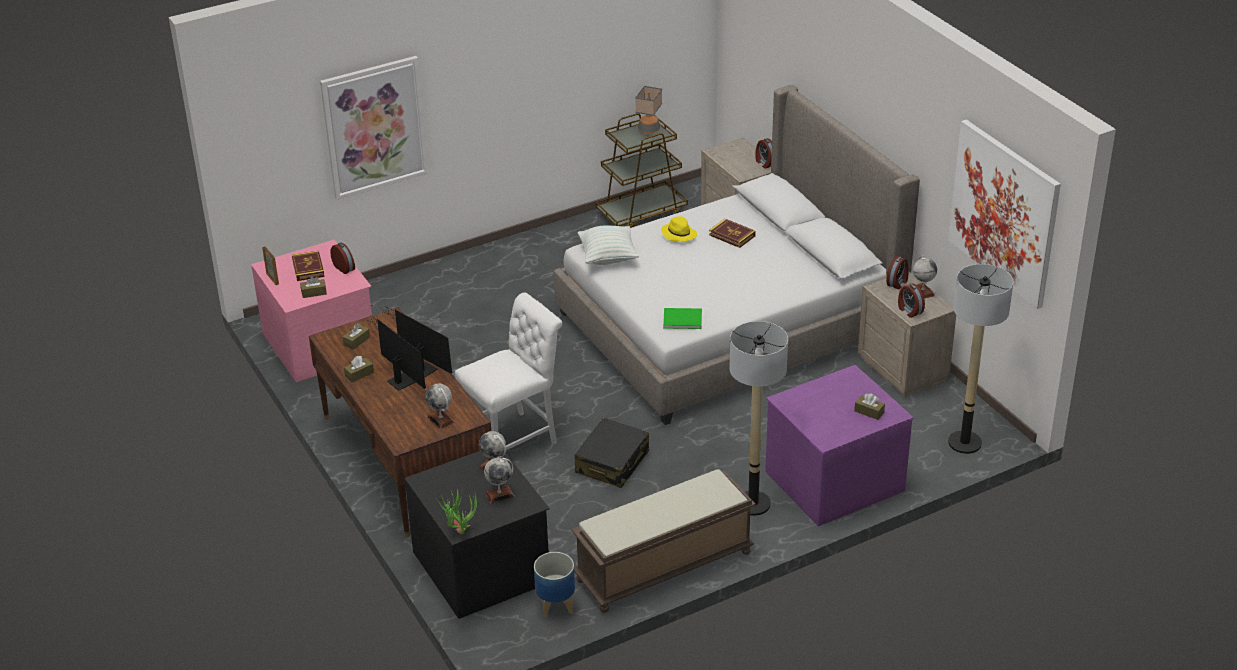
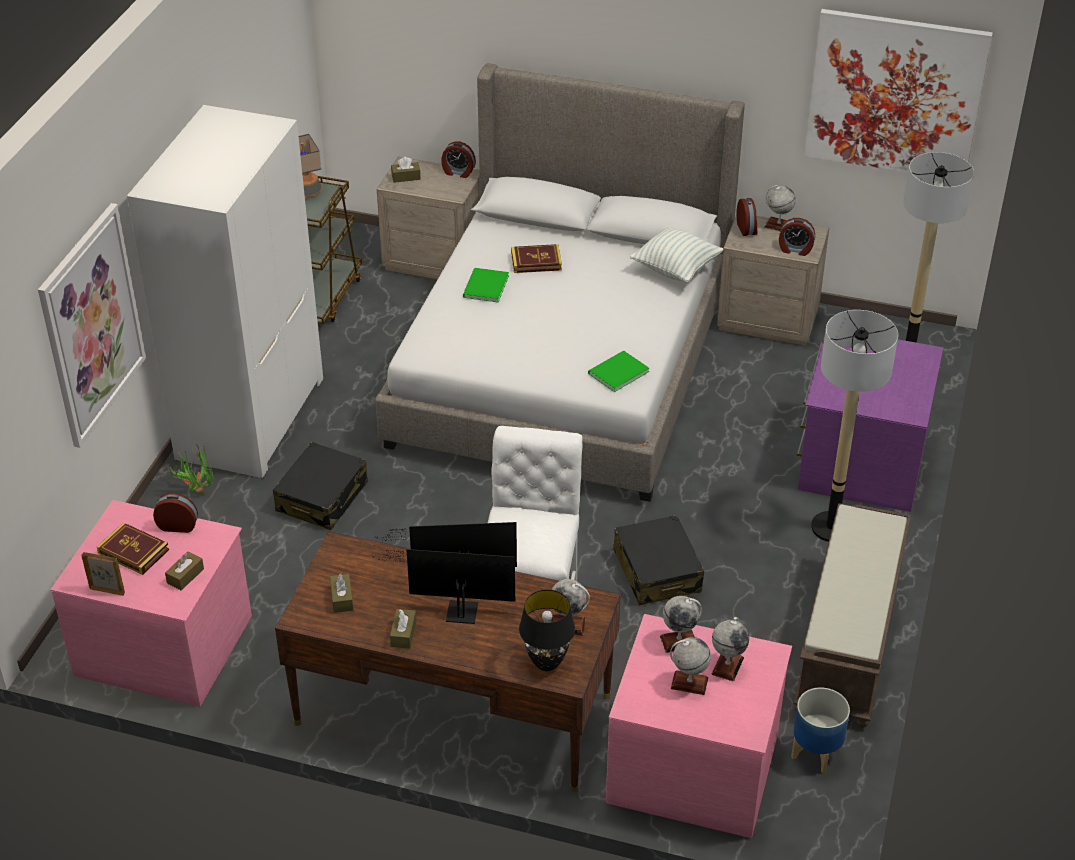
camera: 45 degrees left, 5 degrees up
(404, 429) = (546, 662): none -> black table lamp
(460, 529) = (748, 730): potted plant -> potted plant (196, 490)
(467, 489) = (689, 683): none -> globe
(483, 566) = (694, 765): black dresser -> pink dresser
(492, 319) = (322, 497): none -> black suitcase
(514, 258) = (250, 417): none -> white wardrobe
(608, 257) = (451, 349): pillow -> pillow (675, 269)
(678, 234) = (484, 287): yellow hat -> green book
(869, 412) = (904, 364): brown tissue box -> brown tissue box (406, 177)

